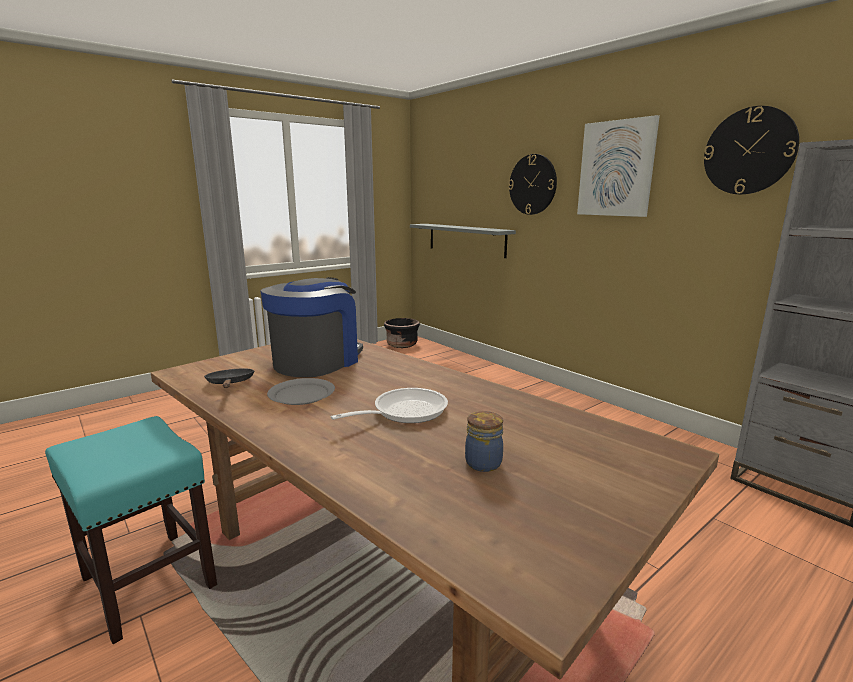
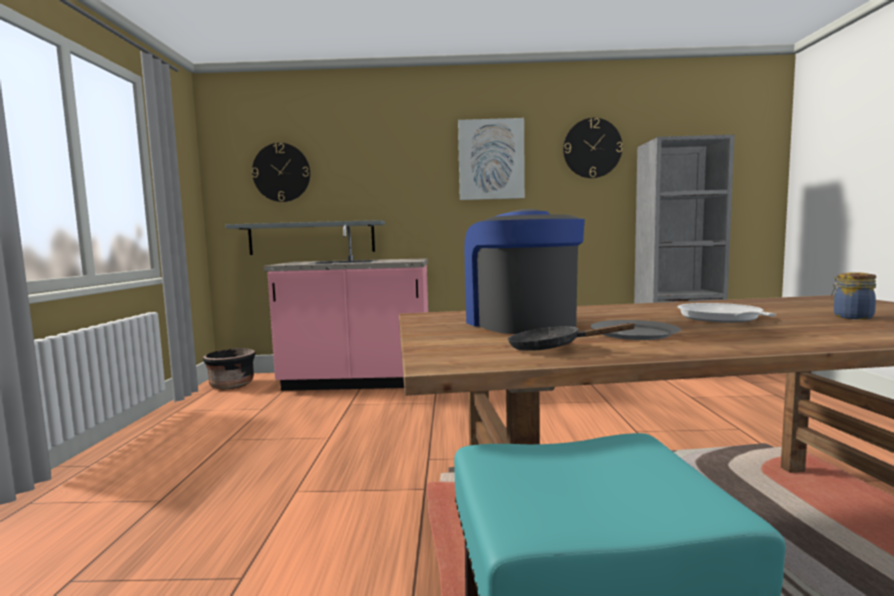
camera: 50 degrees left, 10 degrees down
(466, 370) = (358, 382): none -> pink counter
(532, 184) = (401, 174): wall clock -> wall clock (281, 172)

